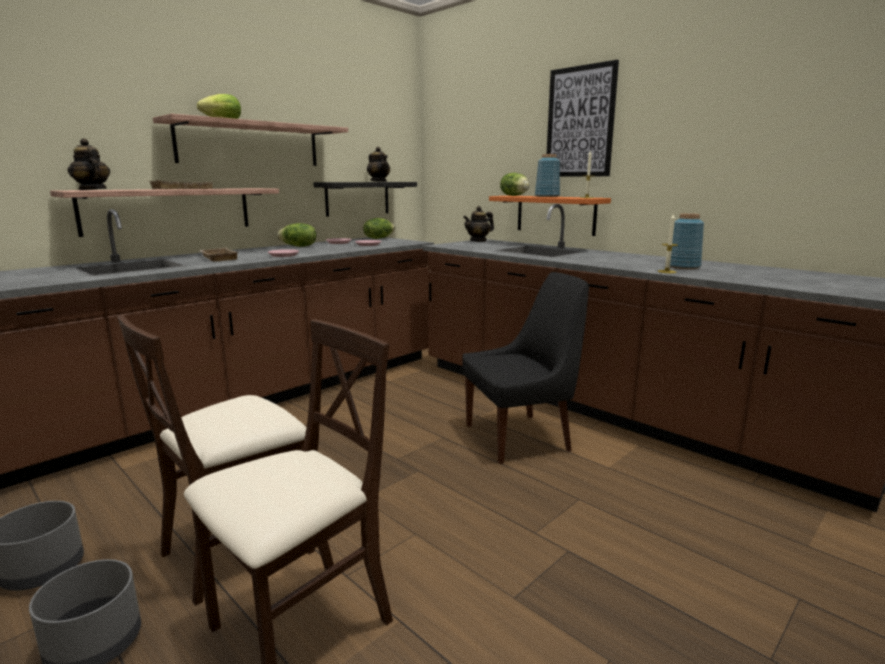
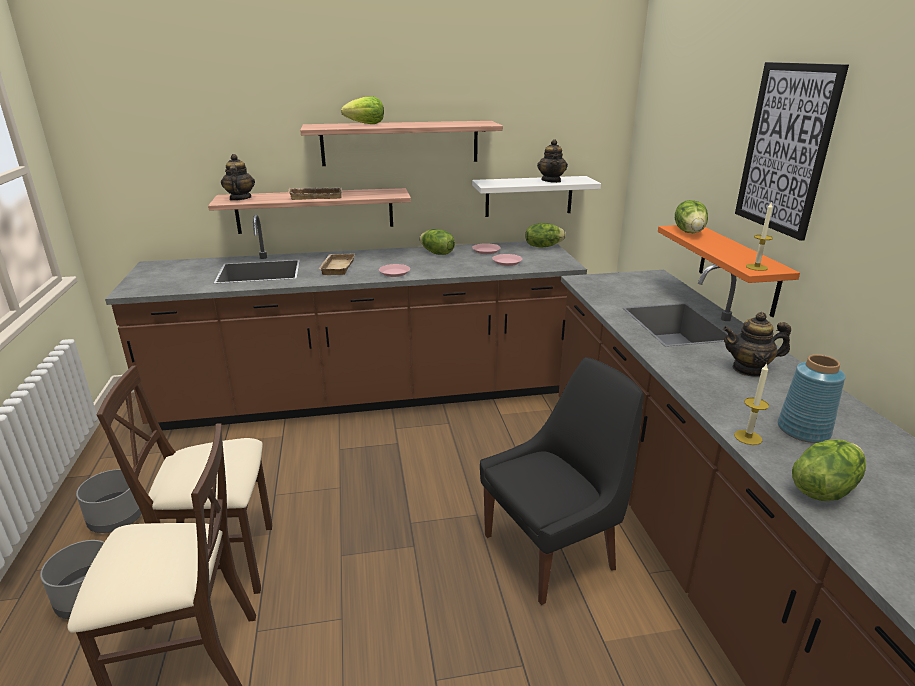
camera: 35 degrees right, 10 degrees up
(357, 198) = (529, 196): black shelf -> white shelf
(478, 241) = (646, 275): teapot -> teapot (749, 369)
(521, 437) = (553, 550): black chair -> black chair turned 45 degrees counterclockwise
(547, 196) = (722, 245): blue vase -> none
(731, 277) = (823, 488): none -> lettuce

